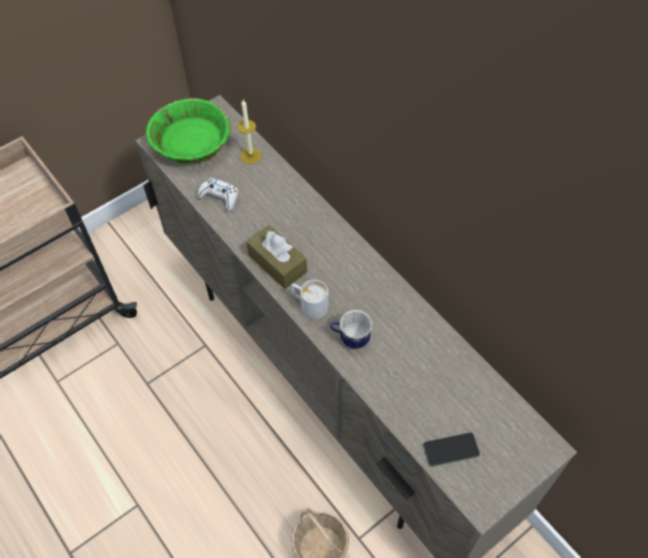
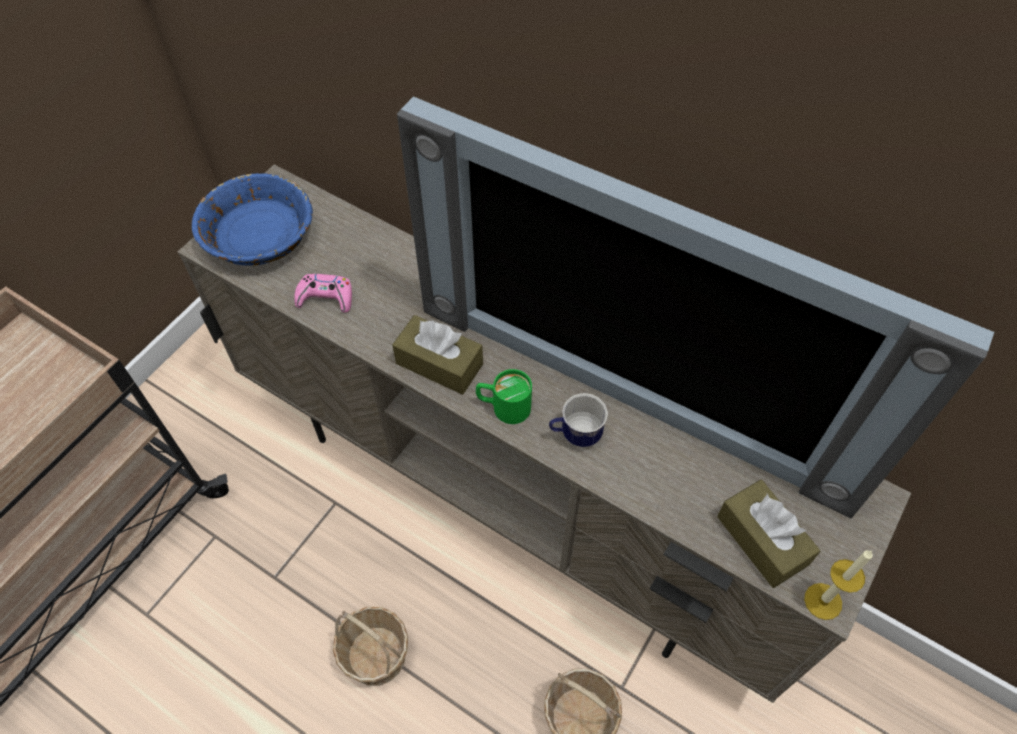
camera: 20 degrees left, 0 degrees up
(192, 143) = (260, 236): green bowl -> blue bowl
(196, 458) = (376, 655): none -> basket
(219, 197) = (326, 297): white game controller -> pink game controller
(250, 156) = (347, 233): candle -> candle (823, 601)
(309, 305) = (503, 407): white mug -> green mug
(407, 316) = (635, 385): none -> television
(451, 449) = (762, 540): phone -> brown tissue box

